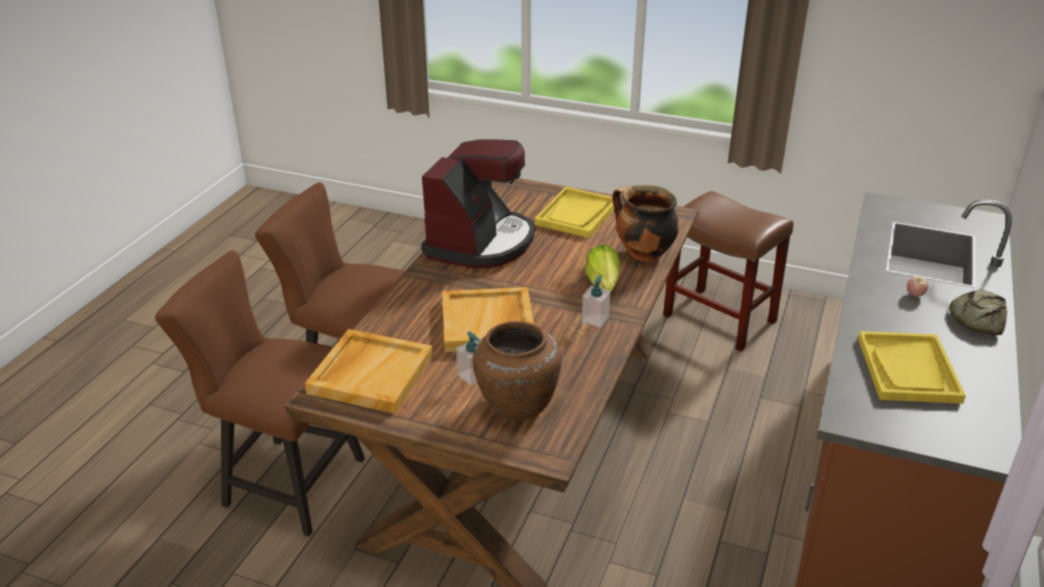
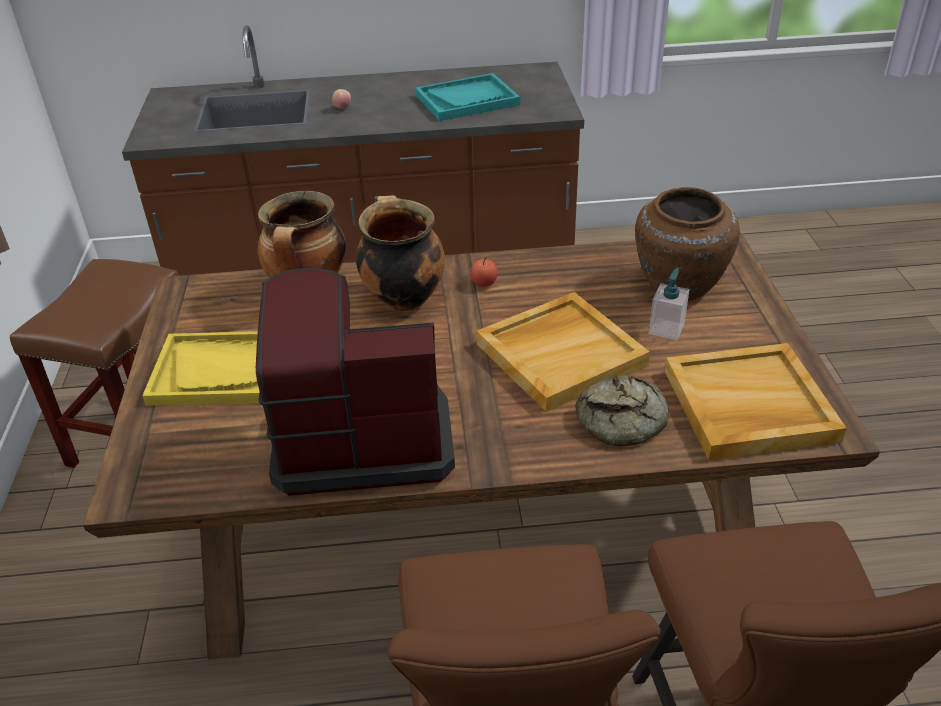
camera: 115 degrees left, 5 degrees up
(595, 319) = (484, 283): soap dispenser -> apple
(603, 284) = (402, 297): lettuce -> cooking pot
(908, 370) = (467, 100): yellow tray -> turquoise tray
(977, 319) = (364, 85): bread -> bread (624, 420)

